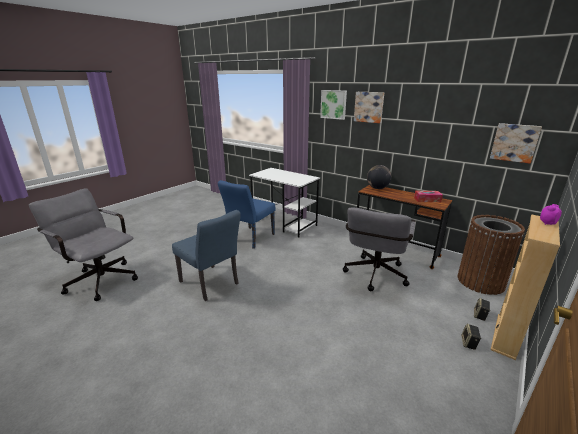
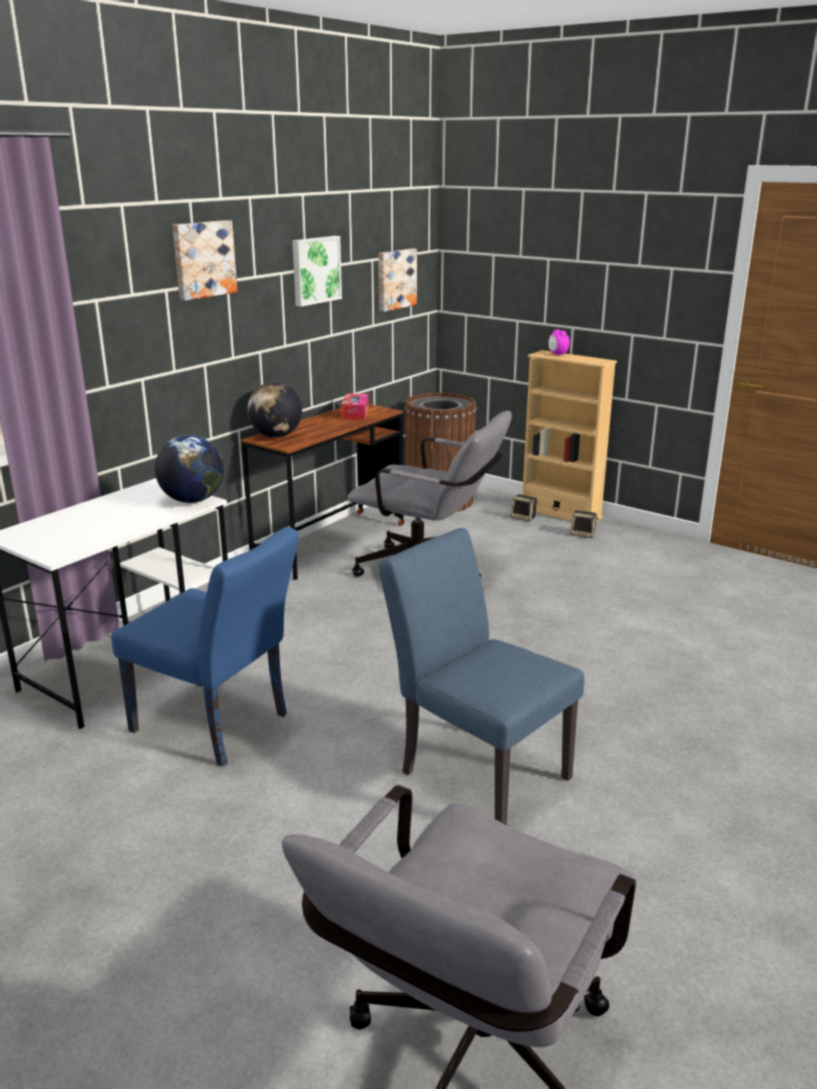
camera: 90 degrees left, 0 degrees up
(211, 284) = (475, 769): blue chair -> blue chair turned 90 degrees counterclockwise
(298, 182) = (192, 500): none -> globe
(333, 104) = (120, 267): picture -> picture (315, 270)

